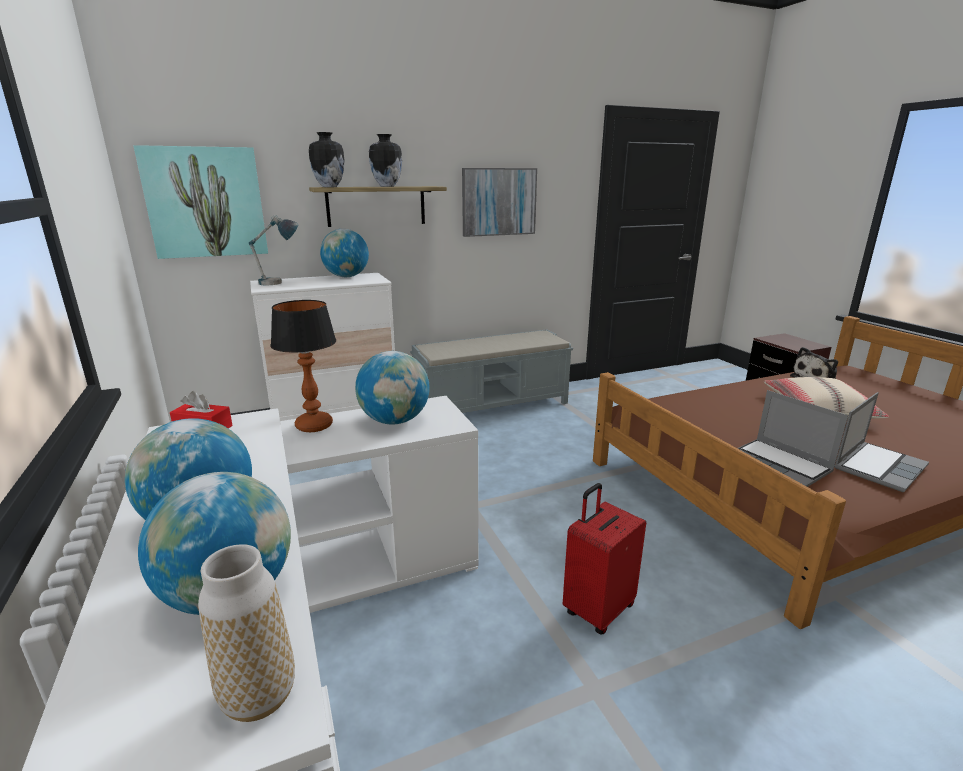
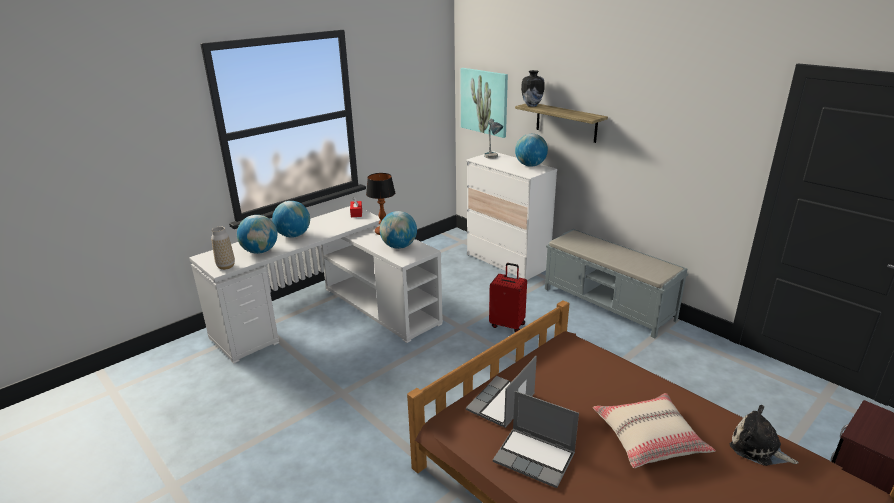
camera: 70 degrees right, 5 degrees up
(386, 186) = (565, 111): vase -> none
(499, 202) = (658, 139): picture -> none
(597, 609) = (394, 387): red suitcase -> red suitcase (507, 325)

